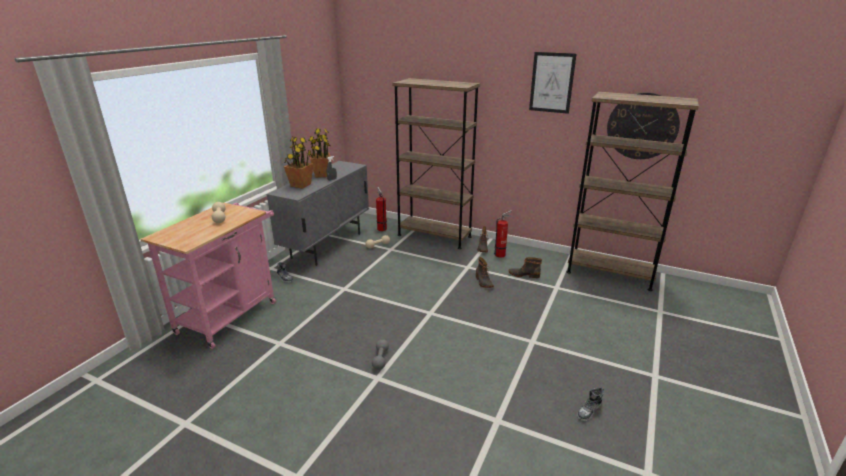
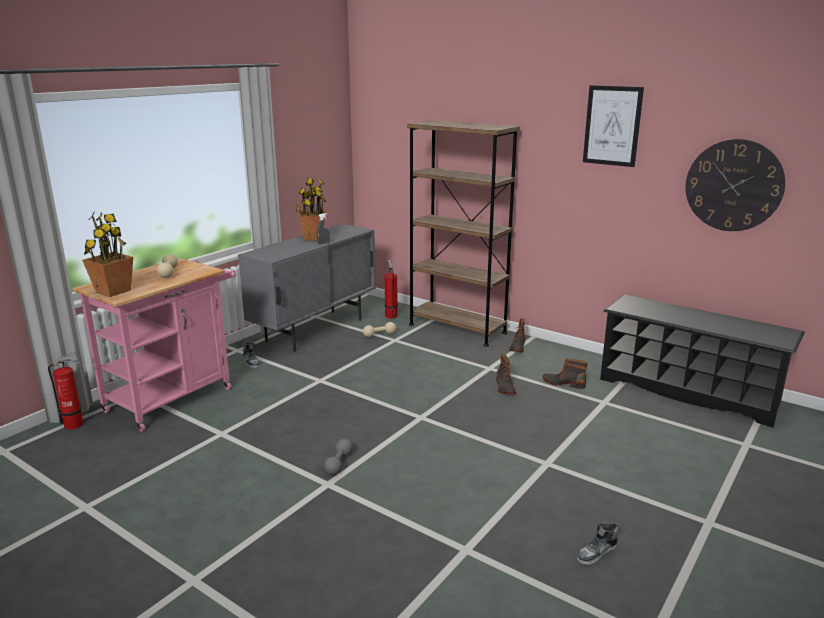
camera: 10 degrees right, 5 degrees down
(300, 185) = (282, 247): potted plant -> potted plant (113, 291)
(501, 254) = (540, 357): fire extinguisher -> fire extinguisher (76, 424)
(610, 273) = (688, 391): brown bookcase -> black shoe rack

